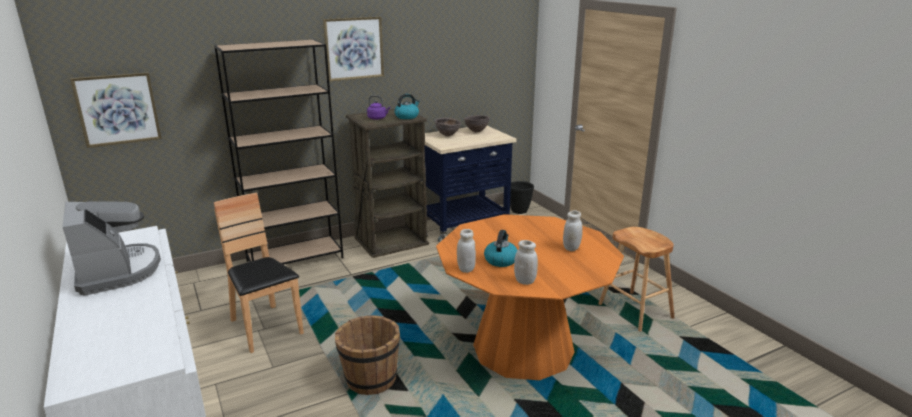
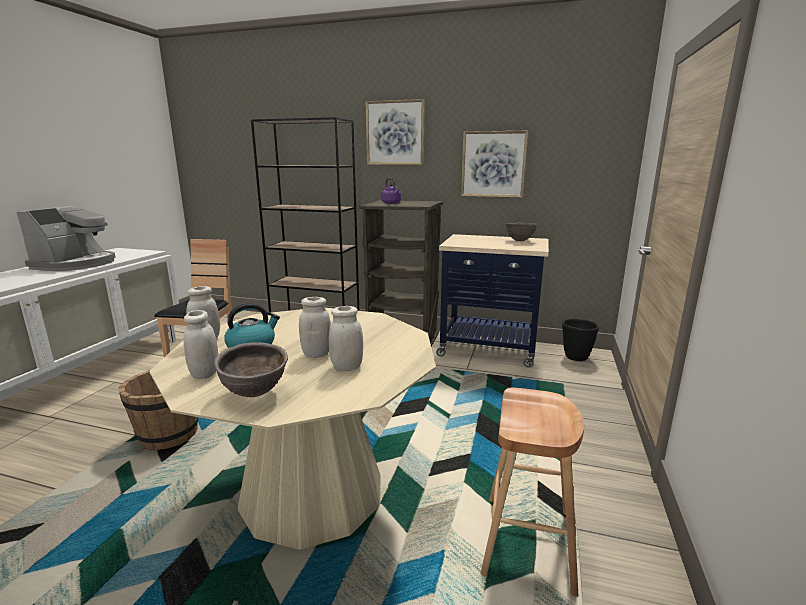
camera: 45 degrees right, 5 degrees down
(117, 109) = (214, 170): picture -> picture (493, 164)
(407, 116) = (417, 204): kettle -> none
(448, 135) = (481, 239): brown bowl -> brown bowl (254, 394)
(523, 349) = (312, 492): orange dining table -> beige dining table
(542, 249) = (316, 354): none -> white jar

